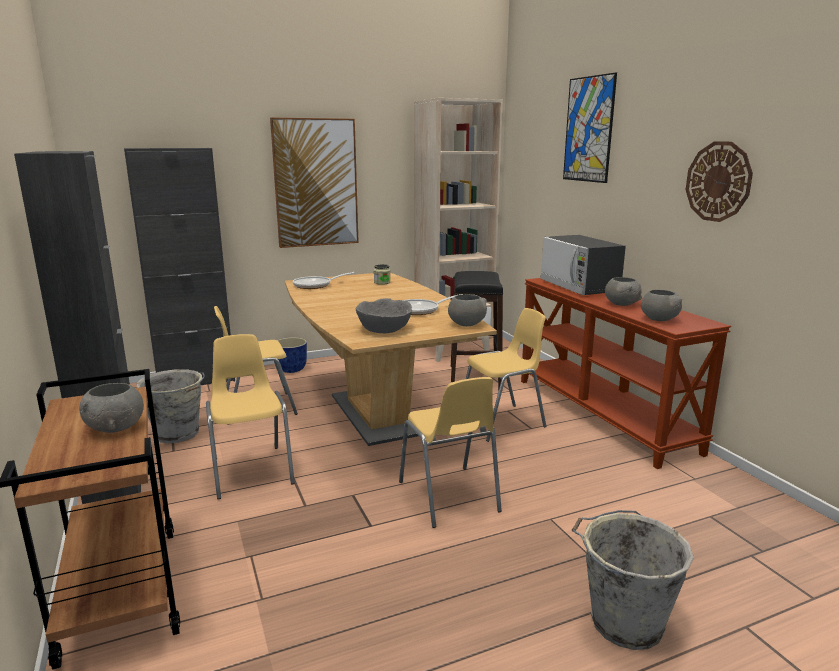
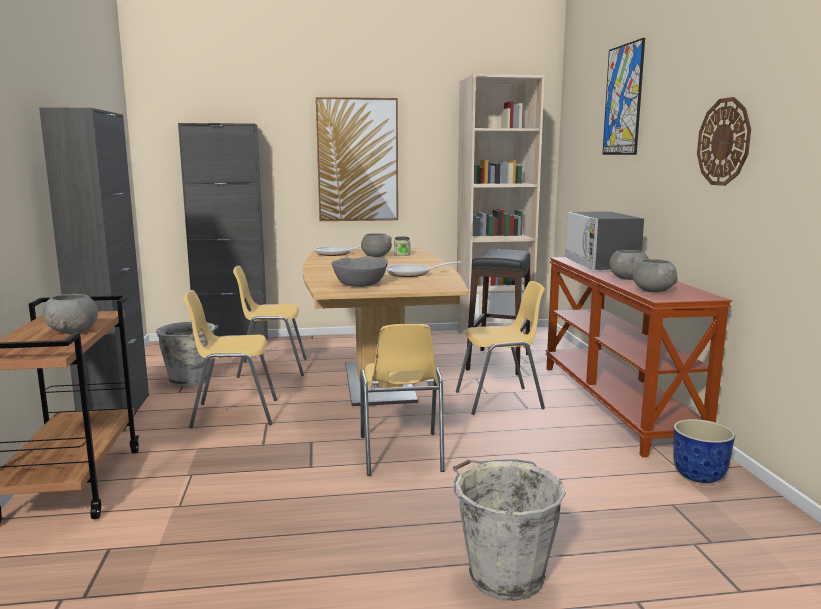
camera: 15 degrees right, 5 degrees down
(251, 470) = (234, 413): yellow chair -> yellow chair turned 90 degrees counterclockwise
(291, 370) = (322, 341): planter -> planter (698, 476)
(466, 324) = (444, 285): grey bowl -> grey bowl (376, 256)

